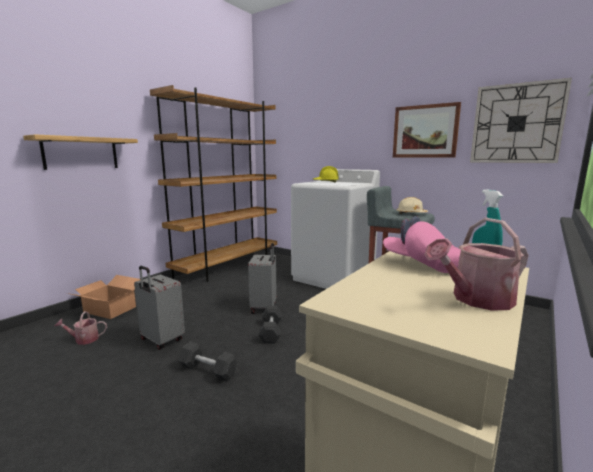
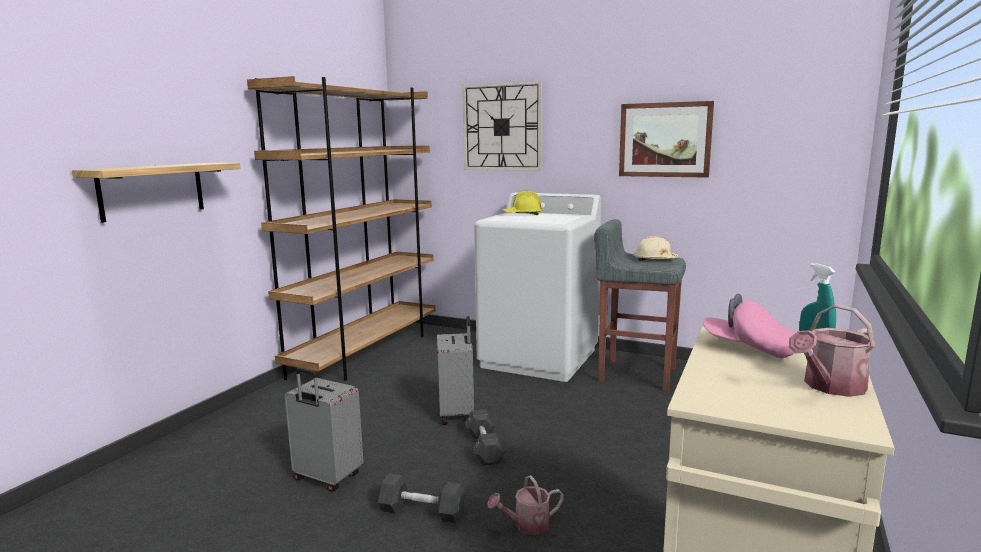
camera: 10 degrees left, 0 degrees up
(83, 339) = (199, 490): watering can -> watering can (527, 525)
(110, 309) = (211, 439): cardboard box -> none
(516, 123) = (788, 133): wall clock -> wall clock (502, 127)

